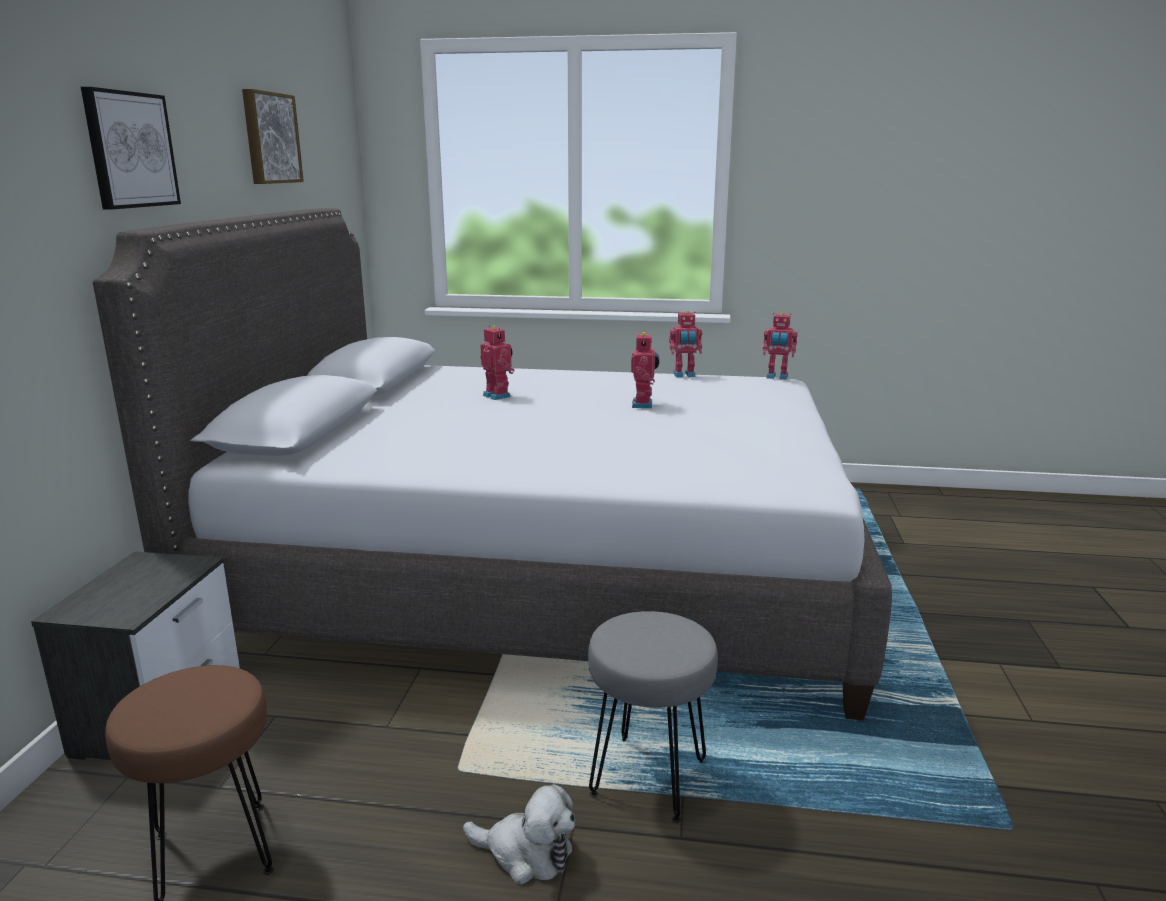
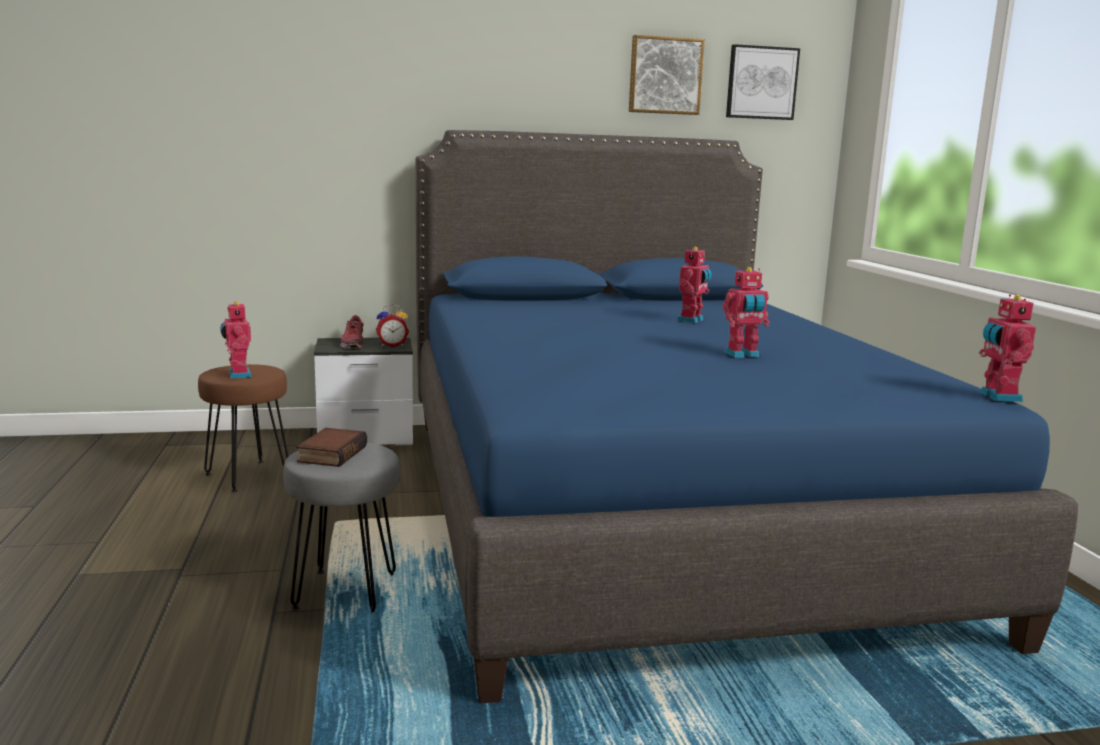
camera: 70 degrees right, 5 degrees down
(121, 595) = (352, 344): none -> shoe
(130, 150) = (481, 79): picture -> picture (761, 83)
(172, 567) = (392, 345): none -> alarm clock
(526, 853) = (252, 557): plush toy -> none
(545, 576) = (647, 510): grey bed -> blue bed
(646, 644) = (331, 453): none -> book
(684, 375) = (905, 362): toy robot -> toy robot (238, 375)

